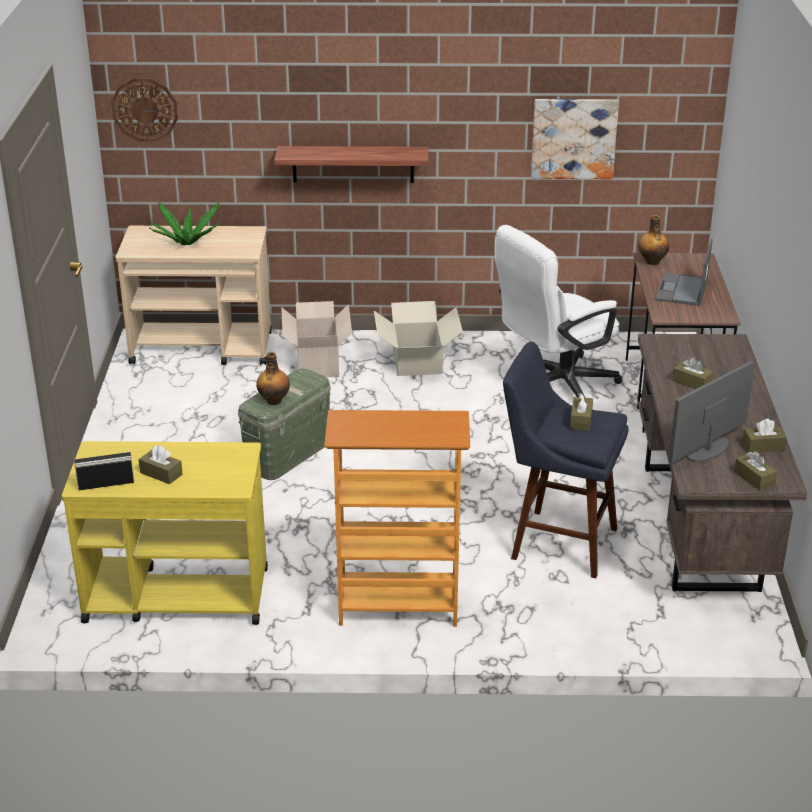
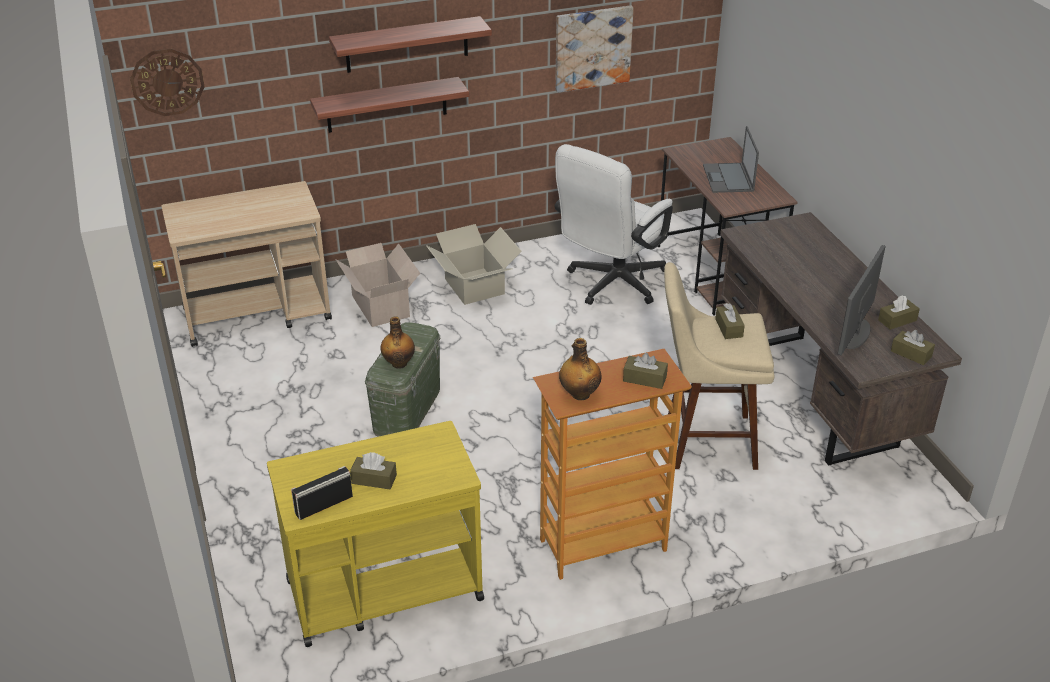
camera: 20 degrees left, 5 degrees up
(187, 243) = (236, 213): potted plant -> none
(376, 107) = (407, 44): none -> shelf
(557, 541) = (703, 441): blue stool -> beige stool
(652, 261) = (684, 154): bottle -> bottle (579, 394)
(691, 382) = (798, 269): brown tissue box -> brown tissue box (644, 379)

